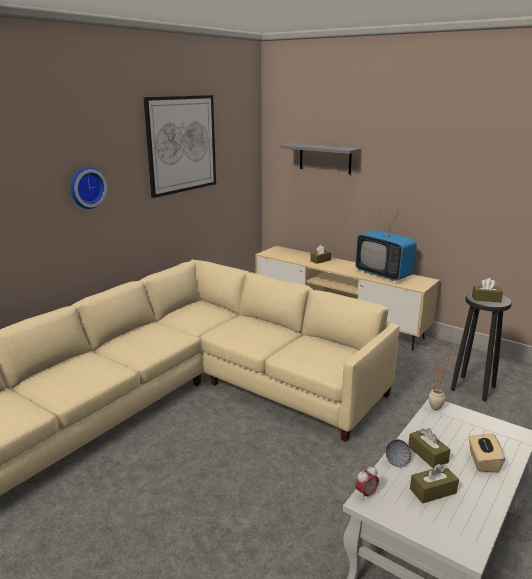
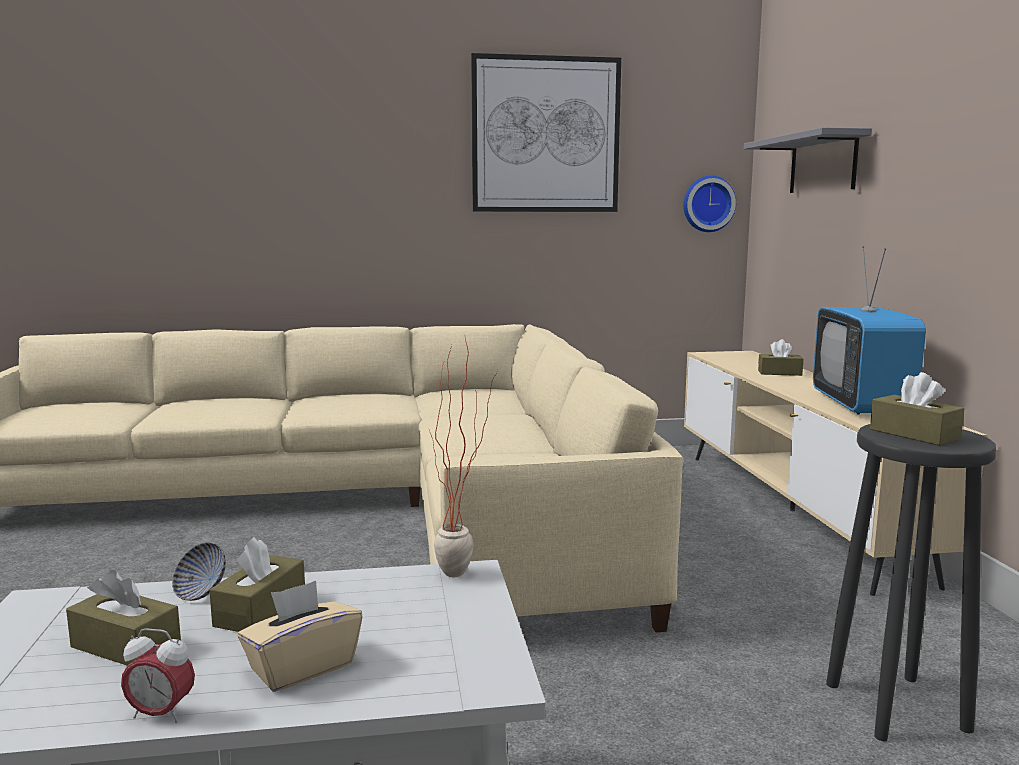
camera: 45 degrees right, 10 degrees down
(86, 187) = (354, 176): wall clock -> wall clock (707, 204)
(366, 494) = (62, 596): alarm clock -> alarm clock (161, 714)

